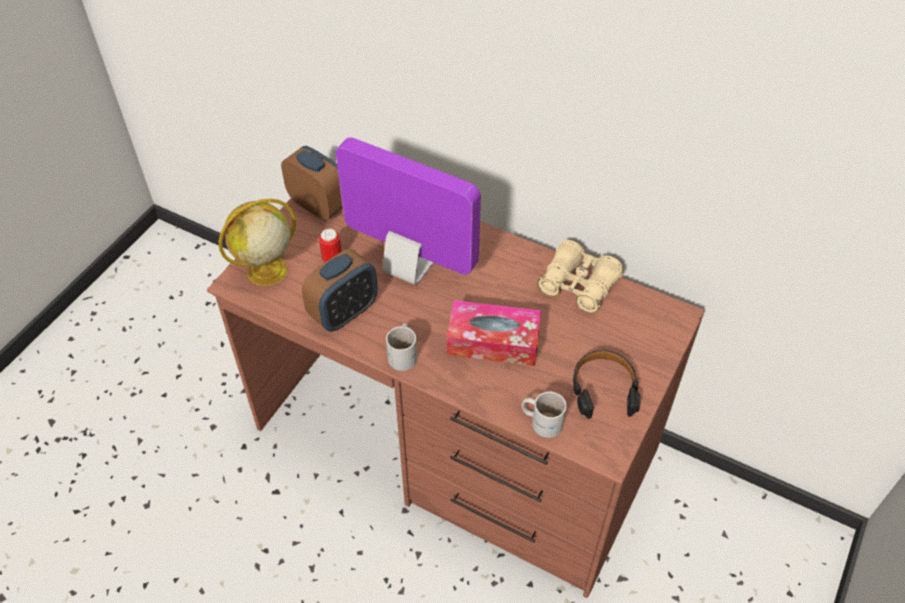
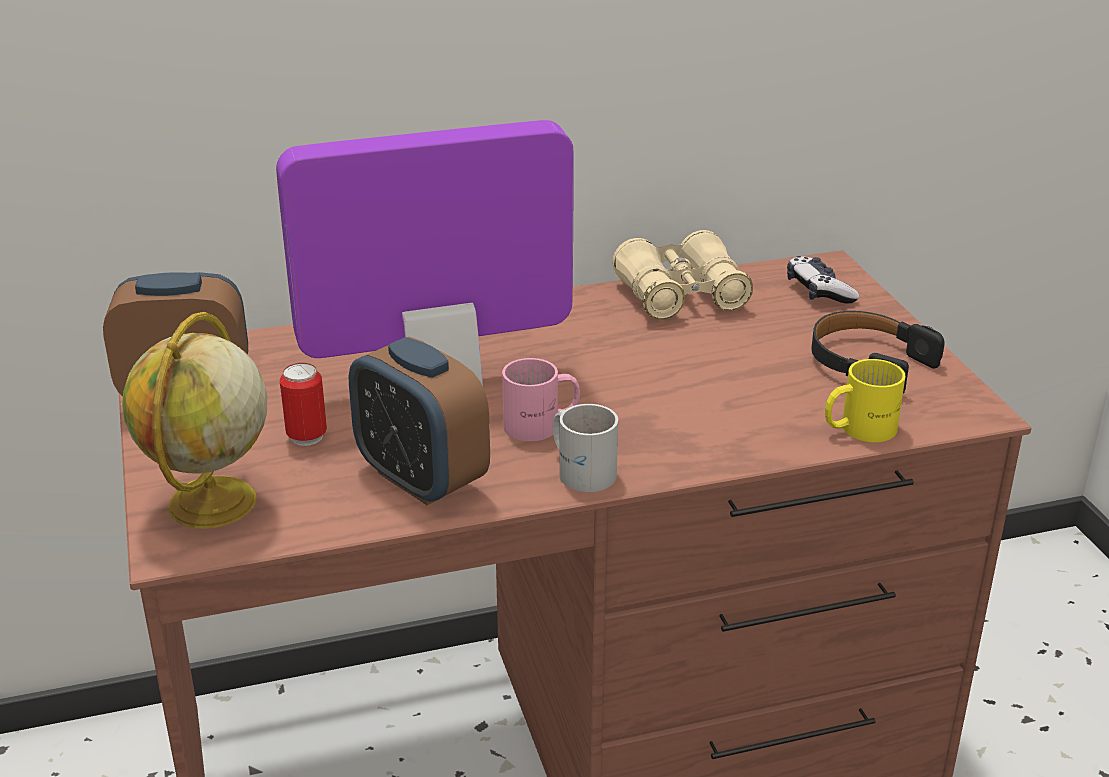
camera: 45 degrees left, 20 degrees down
(344, 312) = (421, 479): alarm clock -> alarm clock turned 135 degrees clockwise
(419, 318) = (542, 425): none -> pink mug
(493, 342) = (674, 394): tissue box -> none
(542, 420) = (858, 427): white mug -> yellow mug
(648, 328) = (819, 291): none -> game controller

